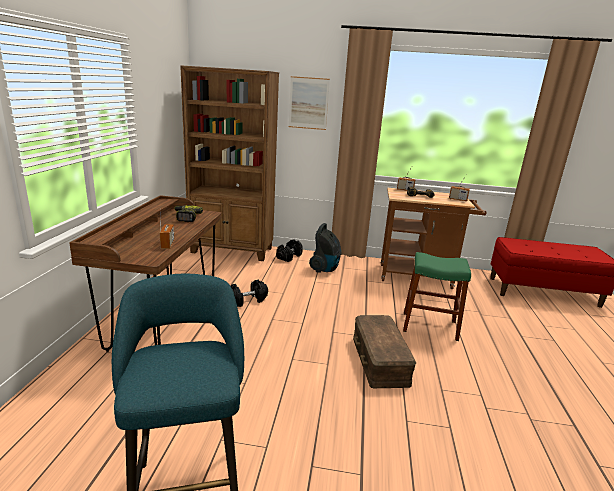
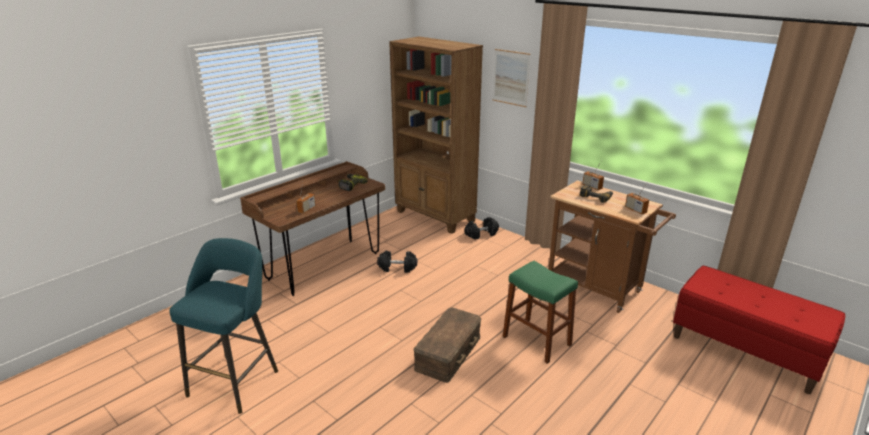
camera: 35 degrees right, 5 degrees up
(325, 268) = (503, 255): vacuum cleaner -> none

